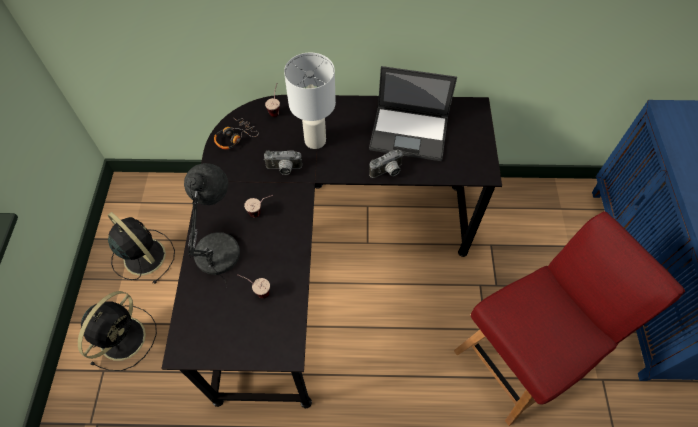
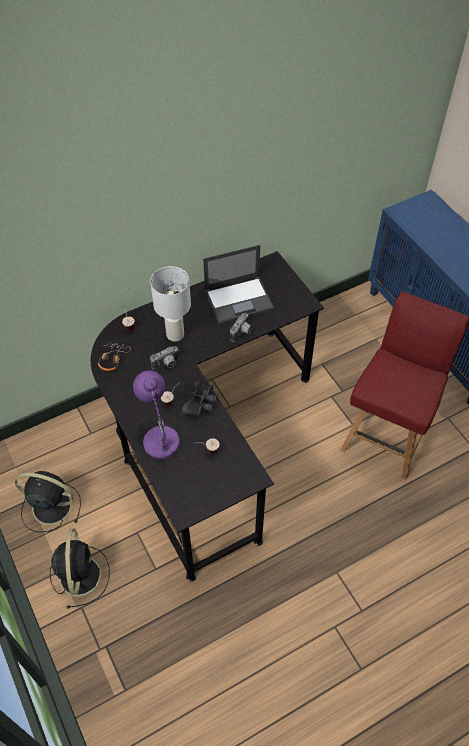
camera: 30 degrees left, 5 degrees down
(220, 248) = (160, 438): grey table lamp -> purple table lamp
(289, 232) = (202, 404): none -> black binoculars

